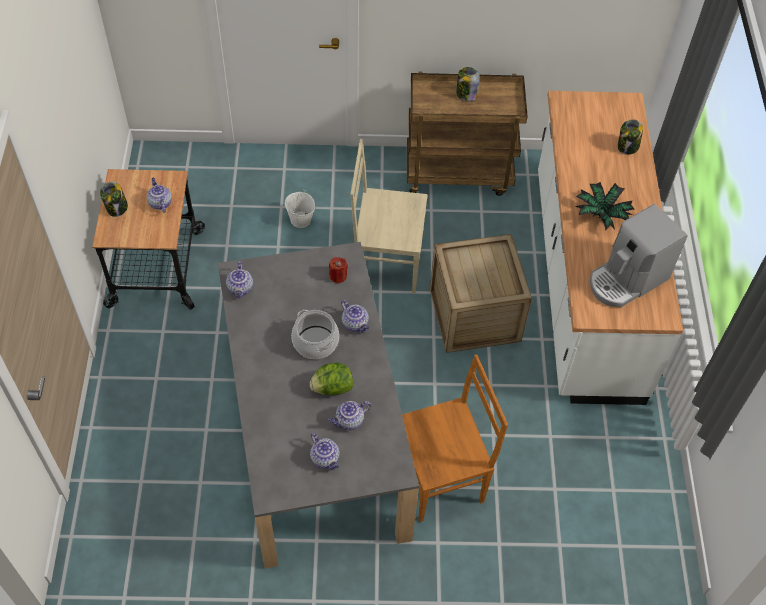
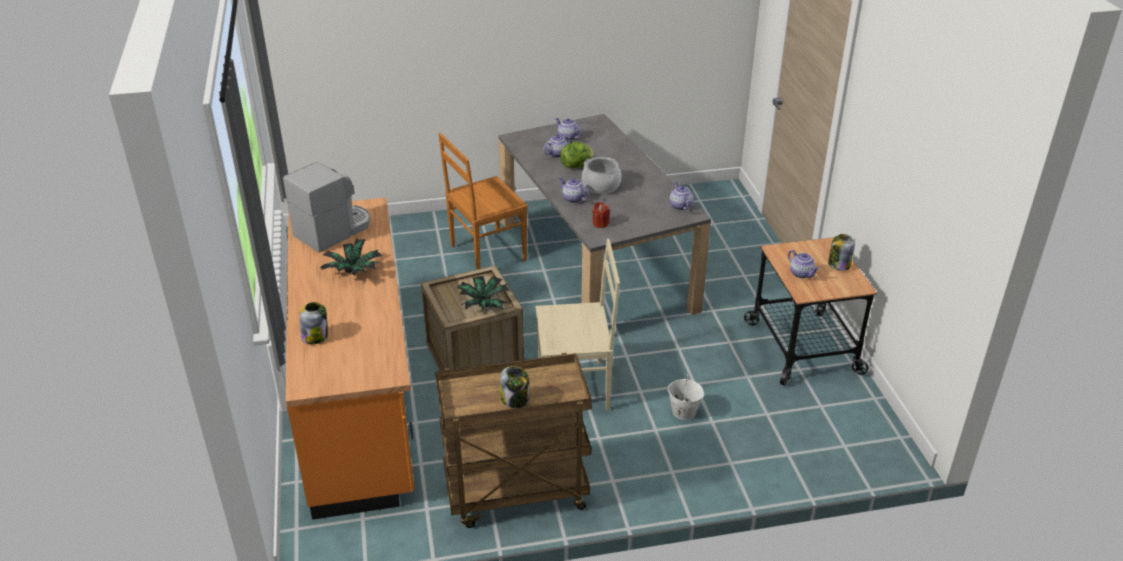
camera: 170 degrees right, 20 degrees down
(470, 259) = (483, 304): none -> potted plant
(584, 284) = (359, 400): white counter -> orange counter

